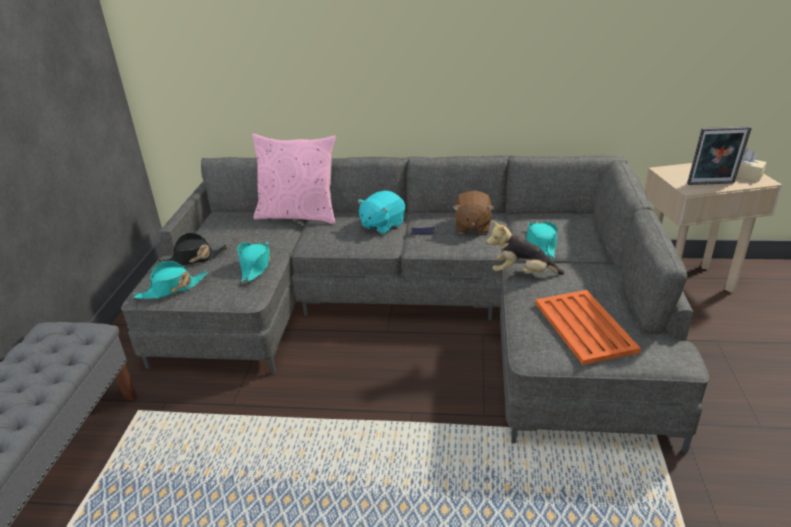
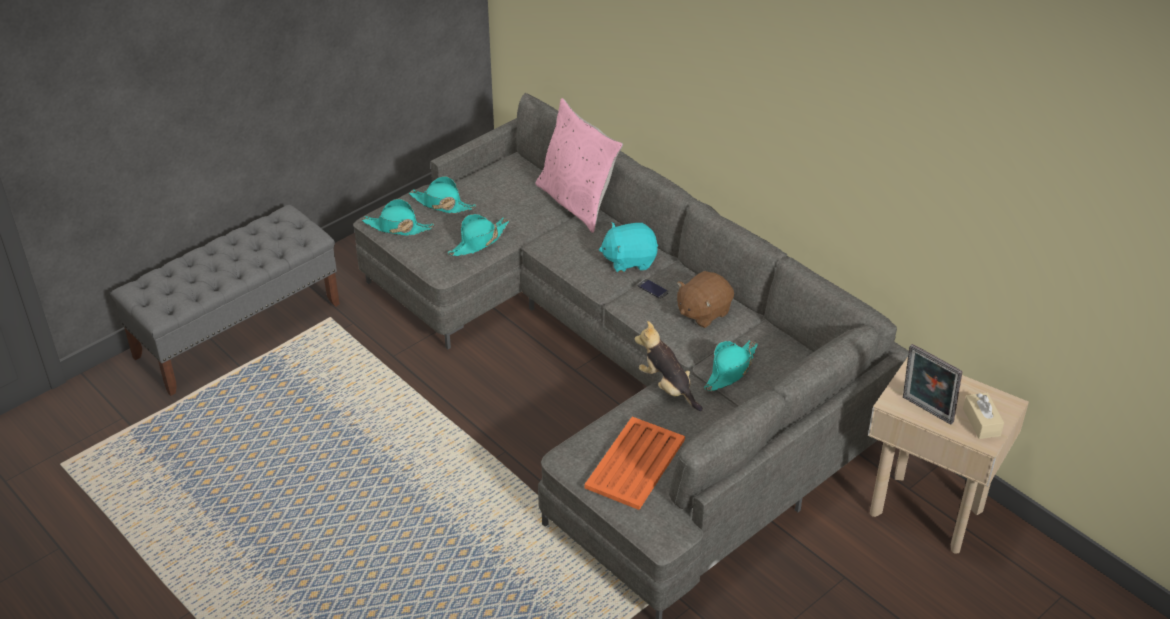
camera: 40 degrees right, 10 degrees up
(193, 259) = (442, 204): black hat -> turquoise hat

